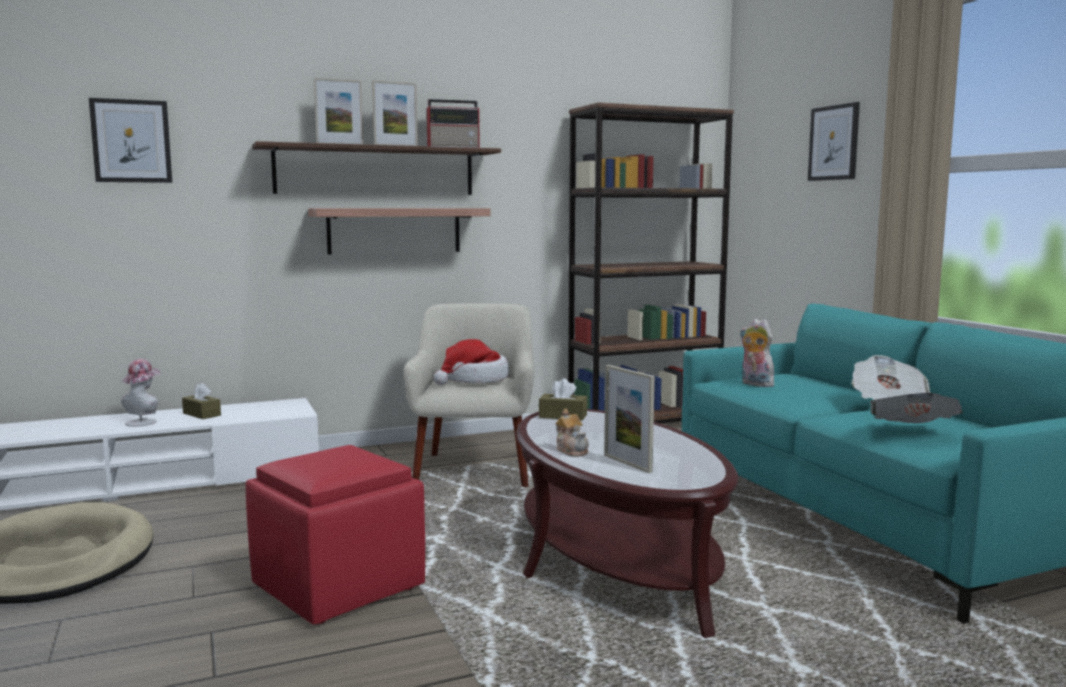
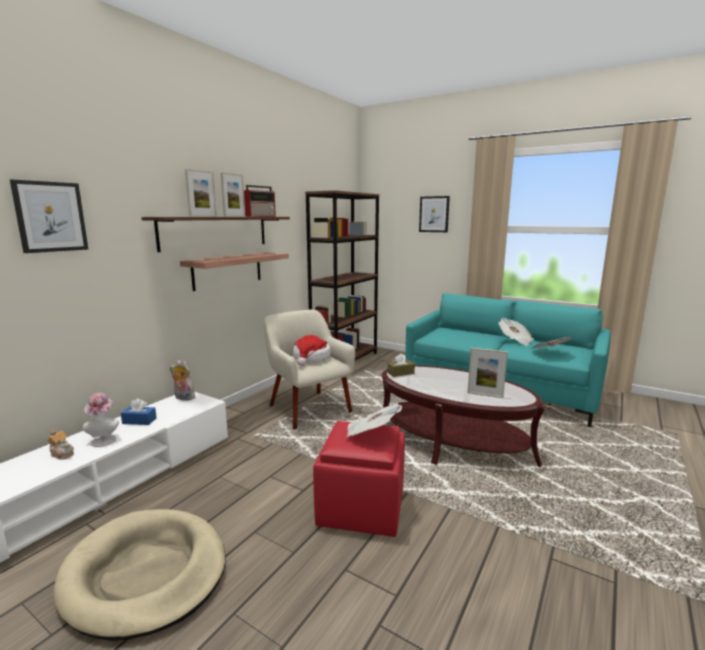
camera: 35 degrees left, 5 degrees up
(202, 414) = (139, 421): brown tissue box -> blue tissue box
(346, 461) = (371, 433): none -> newspaper
(572, 450) = (449, 393): teapot -> teapot (62, 454)
(754, 384) = (446, 337): plush toy -> plush toy (183, 398)

